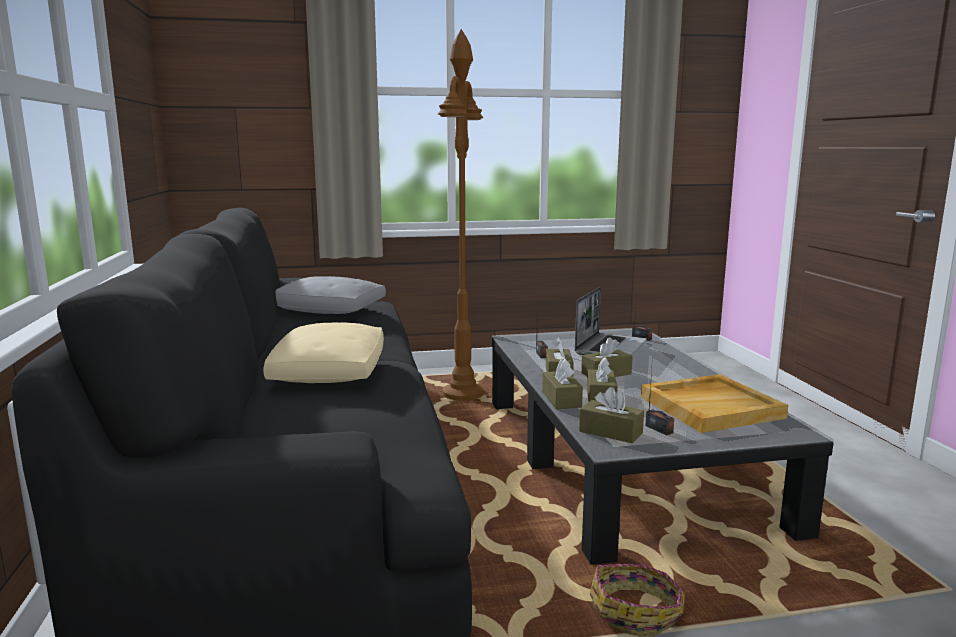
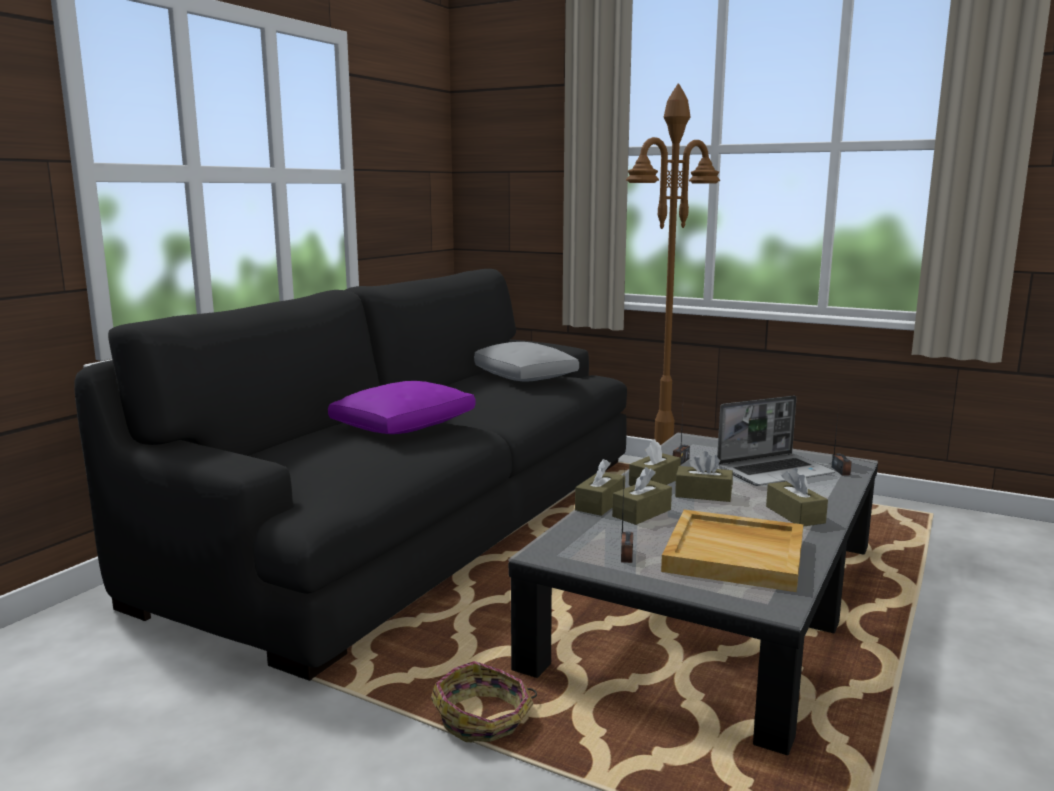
camera: 40 degrees right, 0 degrees up
(329, 372) = (405, 425): beige pillow -> purple pillow
(610, 432) = (575, 543): brown tissue box -> brown tissue box (795, 514)

